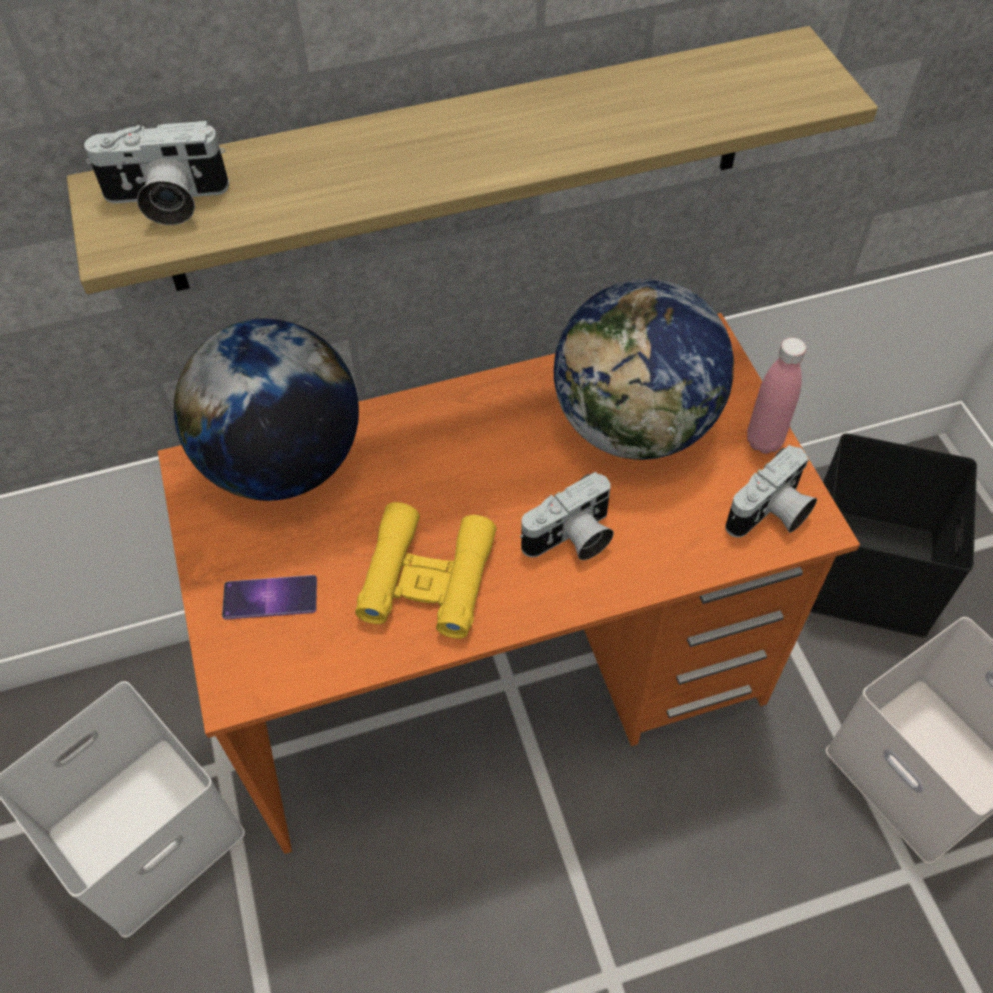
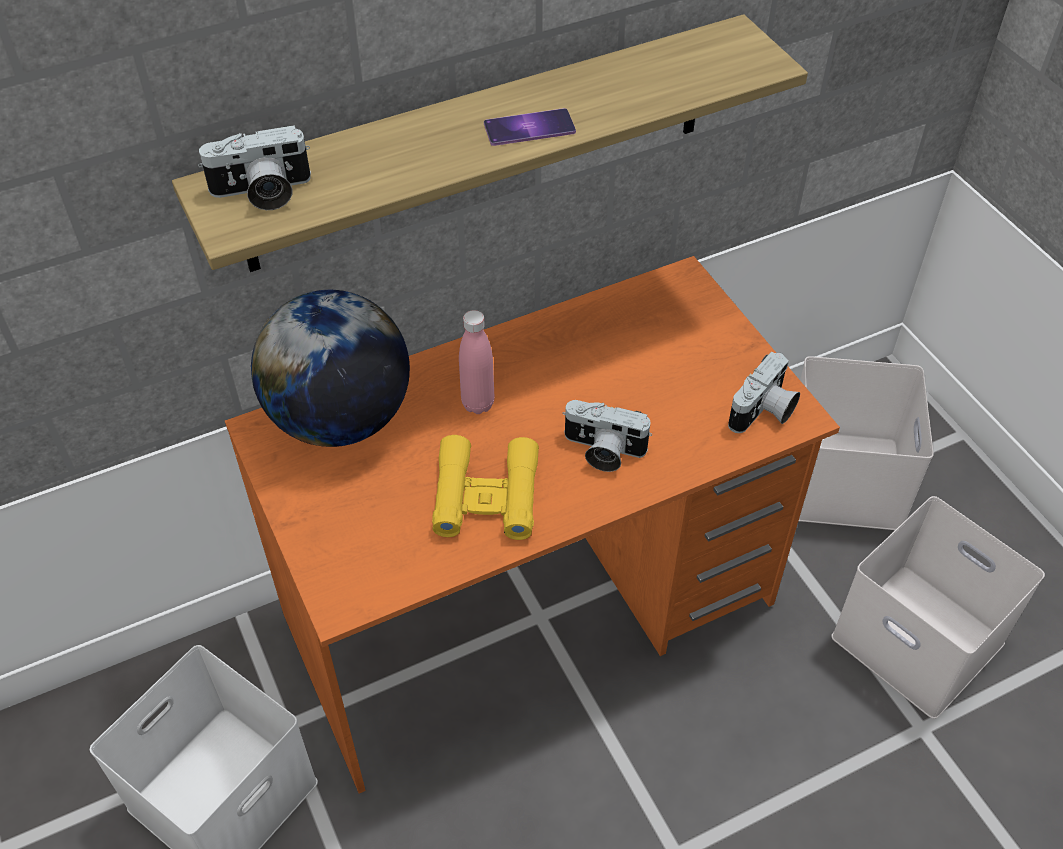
camera: 10 degrees left, 5 degrees down
(270, 597) = (353, 528): phone -> phone (529, 128)
(571, 539) = (602, 451): camera -> camera turned 60 degrees clockwise
(635, 426) = (638, 355): globe -> none
(764, 441) = (748, 355): pink bottle -> pink bottle (478, 404)
(869, 573) = (845, 481): black storage box -> white storage box

